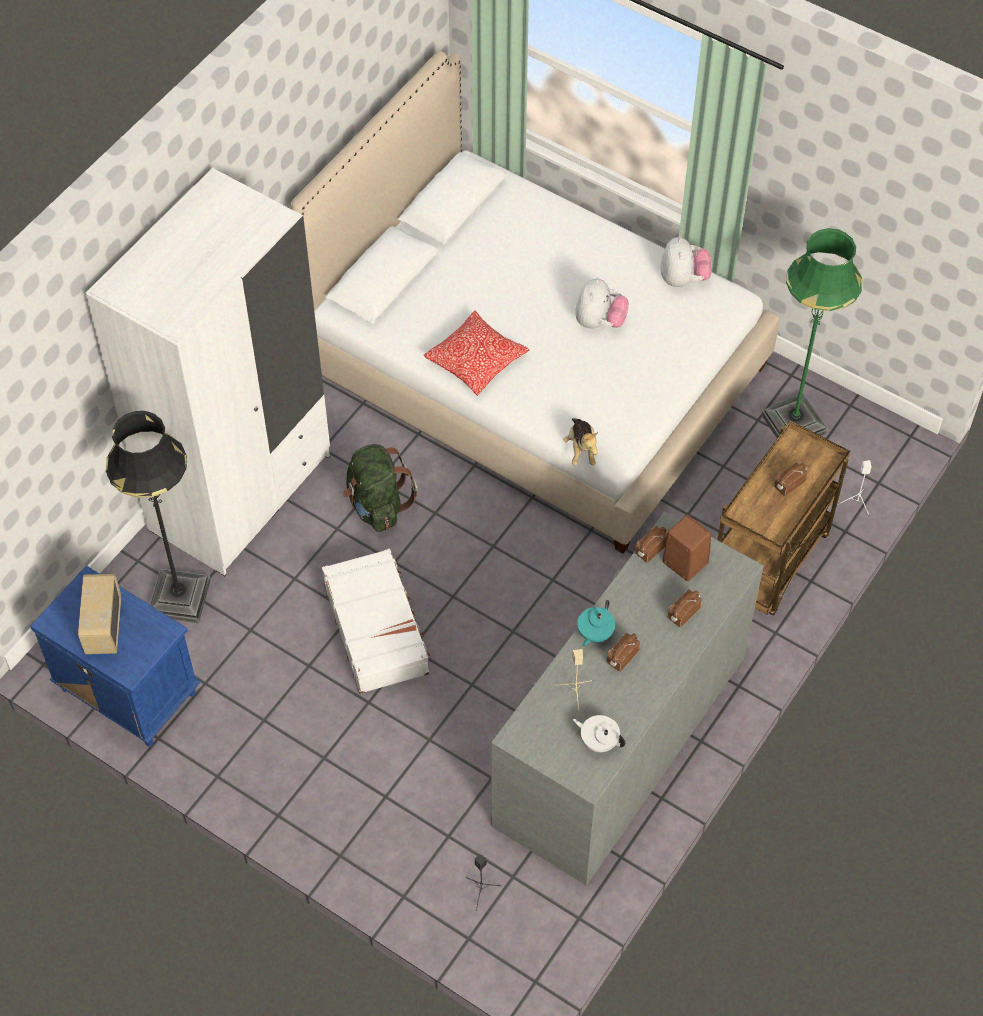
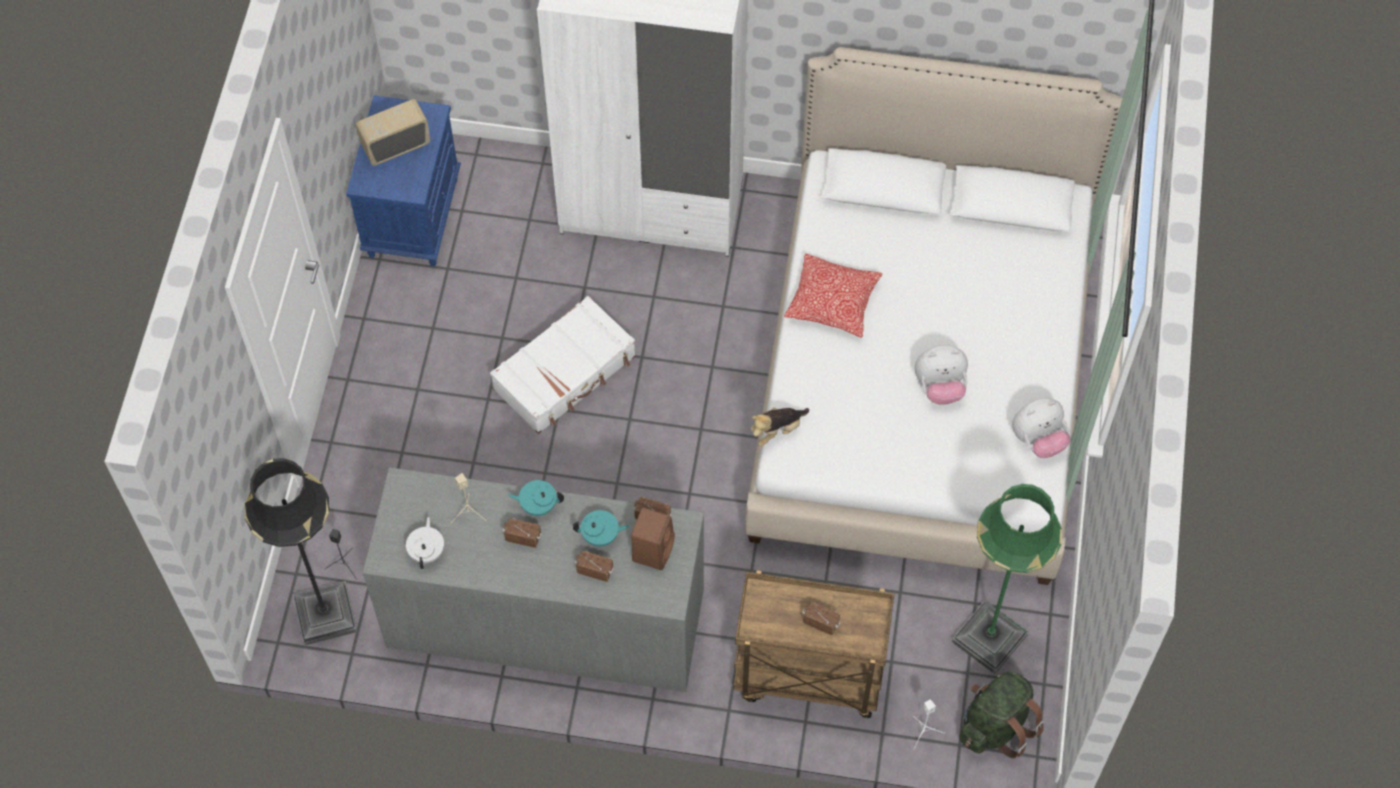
camera: 65 degrees right, 5 degrees up
(179, 598) = (521, 211): black floor lamp -> black floor lamp (325, 614)
(377, 505) = (695, 317): green backpack -> green backpack (996, 725)
(650, 596) = (601, 536): none -> turquoise teapot

